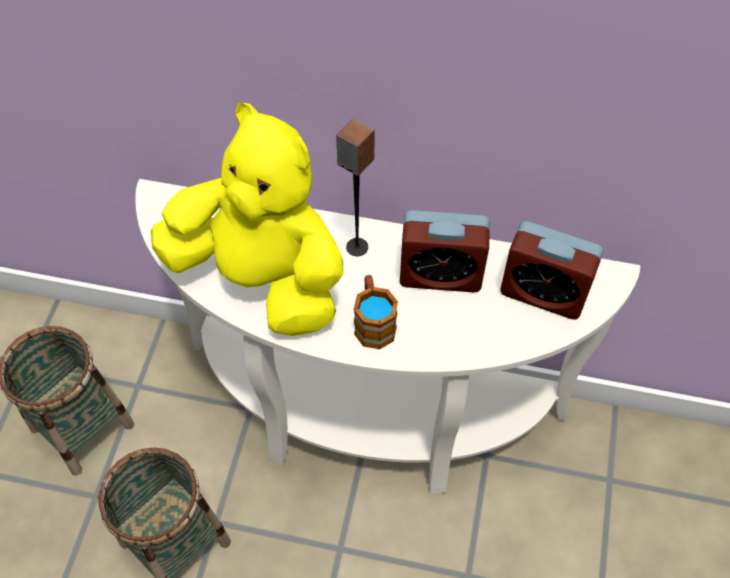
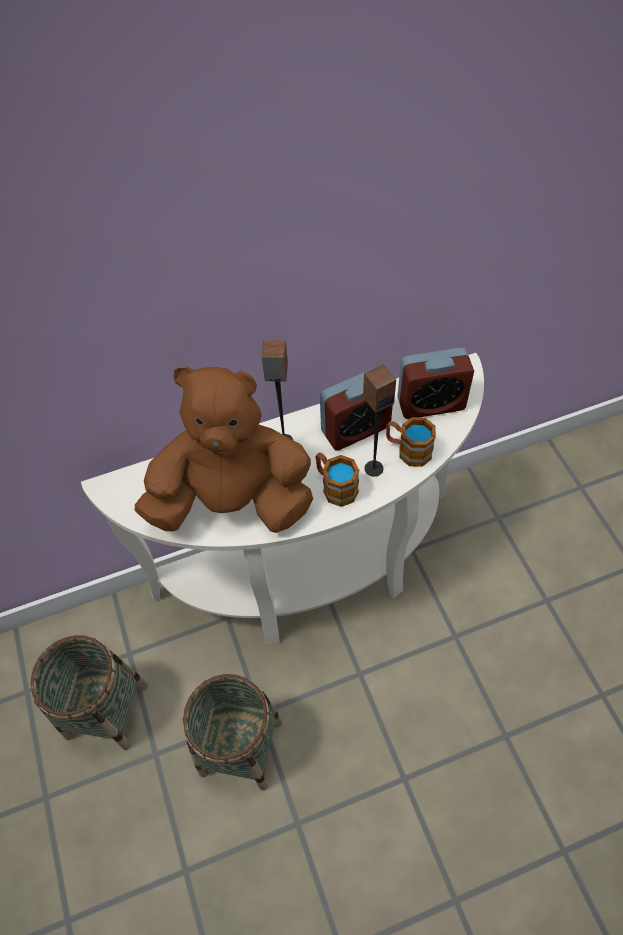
camera: 30 degrees left, 0 degrees up
(262, 278) = (233, 501): yellow plush toy -> brown plush toy
(427, 326) = (373, 468): none -> speaker
(479, 328) = (408, 450): none -> mug

